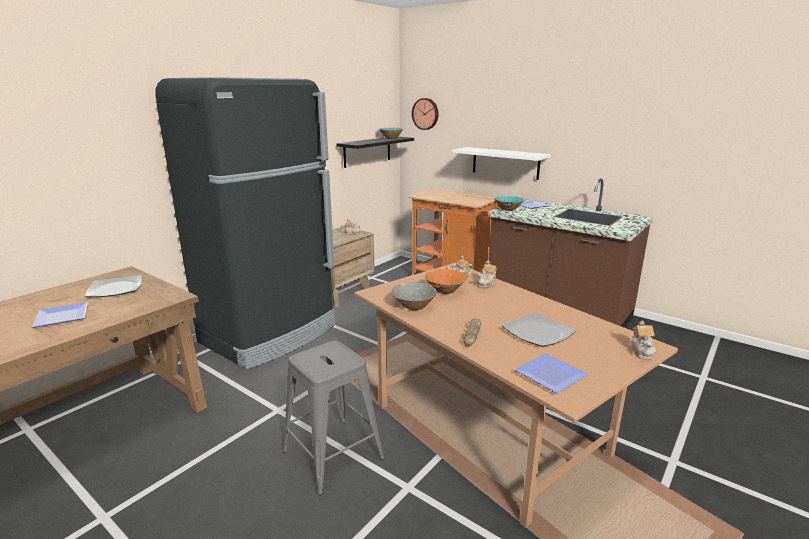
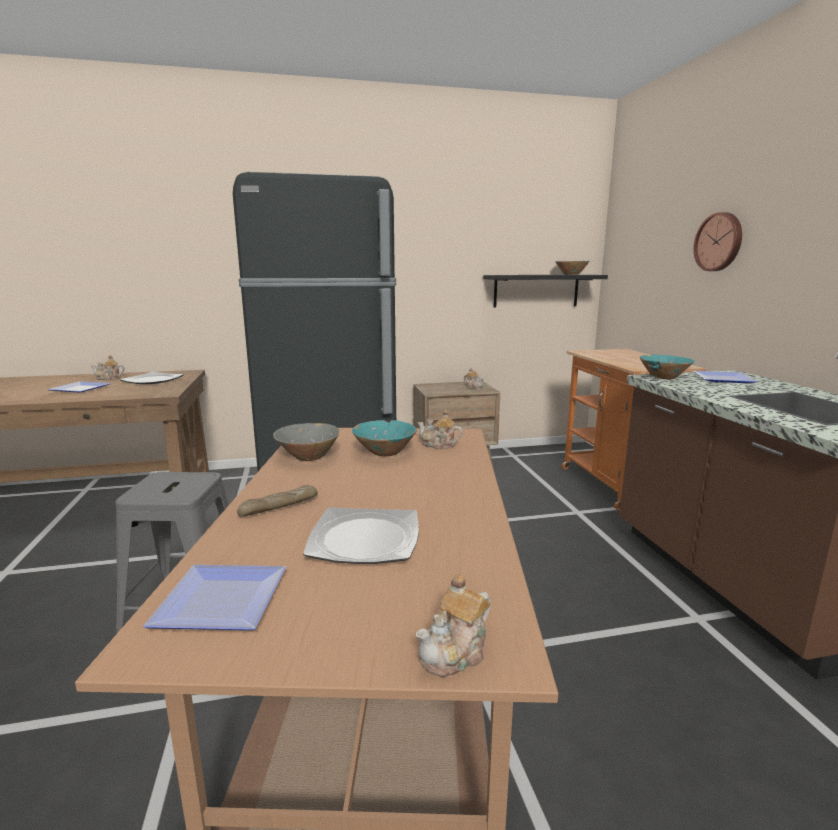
camera: 40 degrees right, 5 degrees down
(426, 114) = (629, 241): wall clock -> wall clock (719, 242)
(445, 291) = (385, 452): orange bowl -> turquoise bowl
(487, 284) = (456, 461): teapot -> teapot (109, 378)
(505, 163) = (720, 310): white shelf -> none

